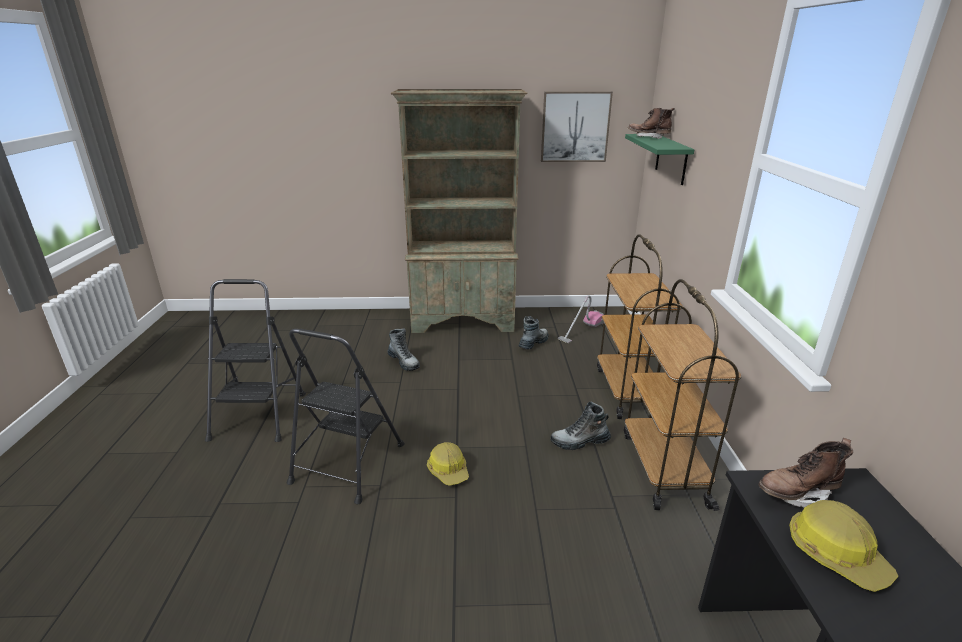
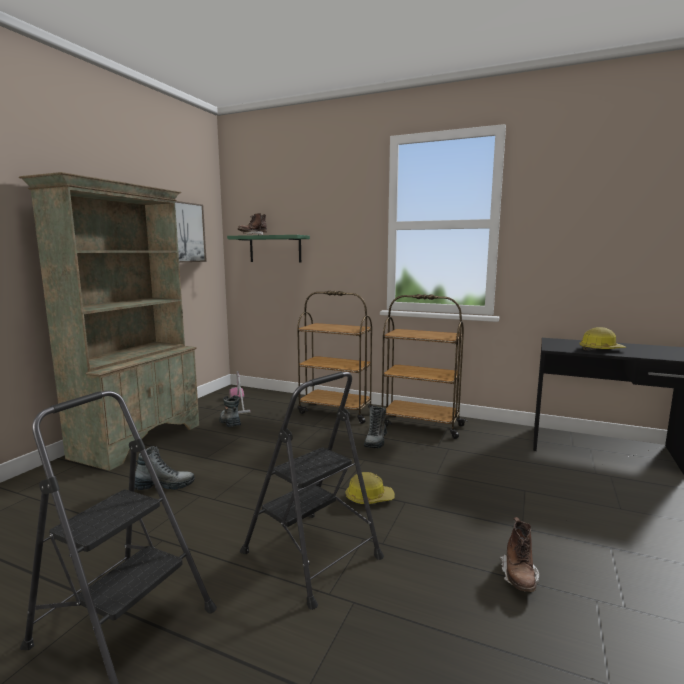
camera: 65 degrees left, 15 degrees down
(796, 493) = (560, 346): brown boot -> brown boot (519, 577)

